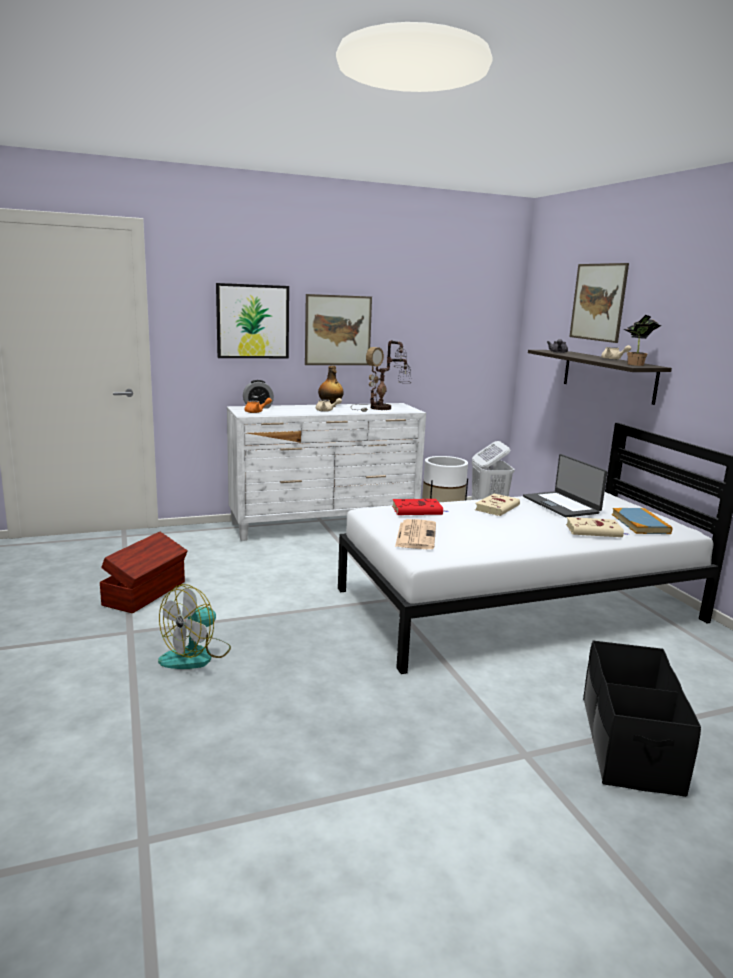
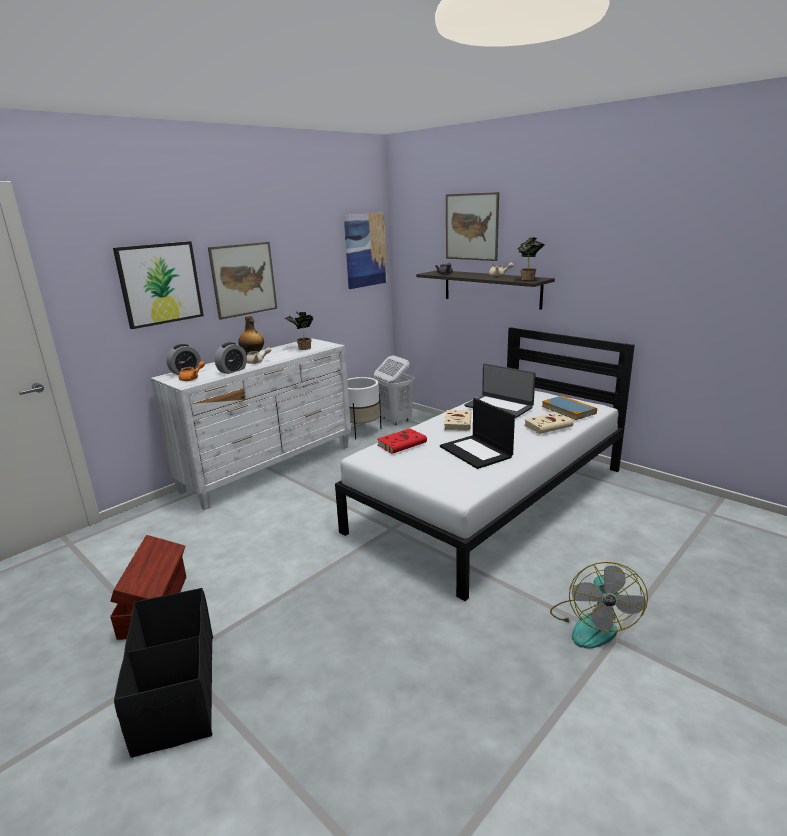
camera: 25 degrees left, 5 degrees up
(196, 655) = (272, 658): fan -> fan (592, 624)
(296, 412) = (232, 370): none -> alarm clock
(382, 408) = (302, 348): table lamp -> potted plant
(415, 535) = (429, 471): newspaper -> none
(484, 533) = (476, 452): none -> laptop
(488, 320) = (365, 250): none -> picture
(628, 744) = (664, 596): black storage box -> black storage box (175, 692)

